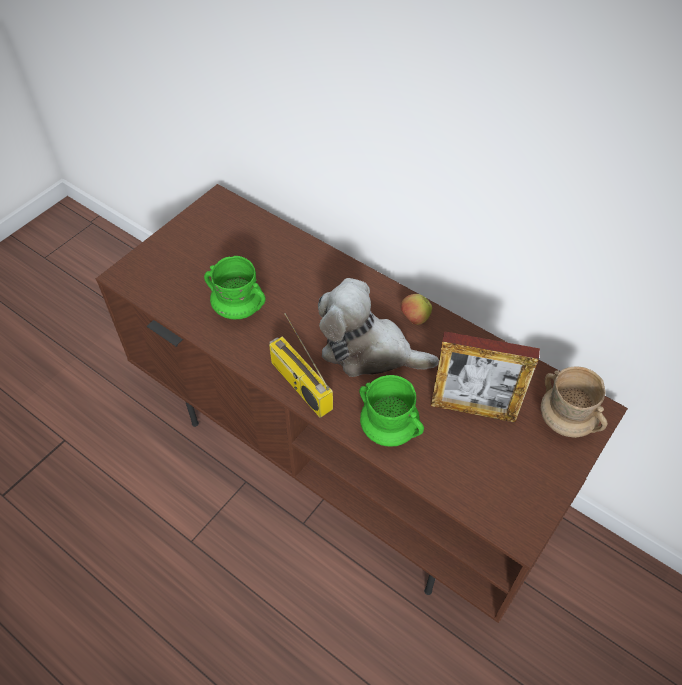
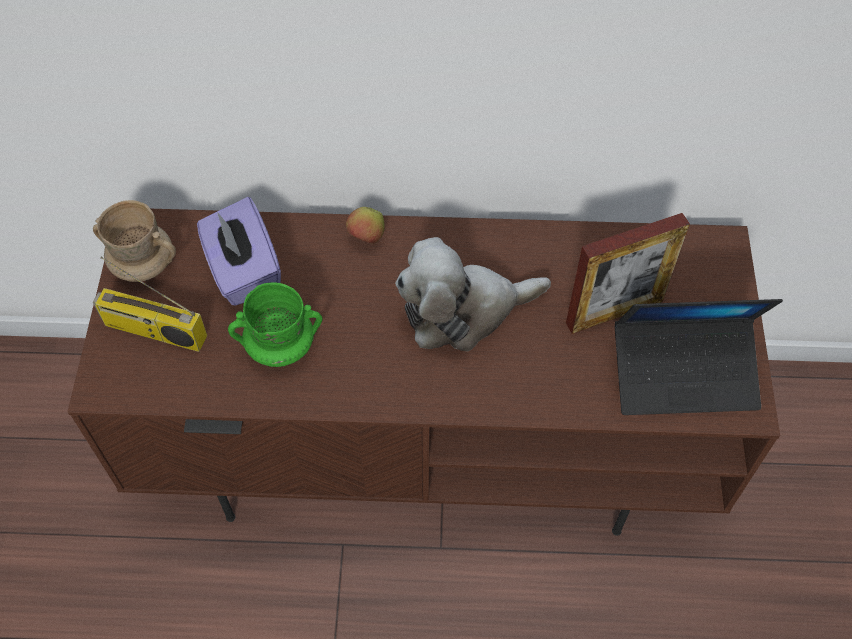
camera: 35 degrees left, 5 degrees up
(255, 254) = (243, 271): none -> purple tissue box
(299, 385) = (422, 393): radio -> radio (153, 331)
(389, 429) = (551, 383): green mug -> none
(414, 319) = (482, 249): apple -> apple (366, 237)
(490, 480) = (684, 374): none -> laptop
(566, 420) = (705, 271): beige mug -> beige mug (144, 265)

